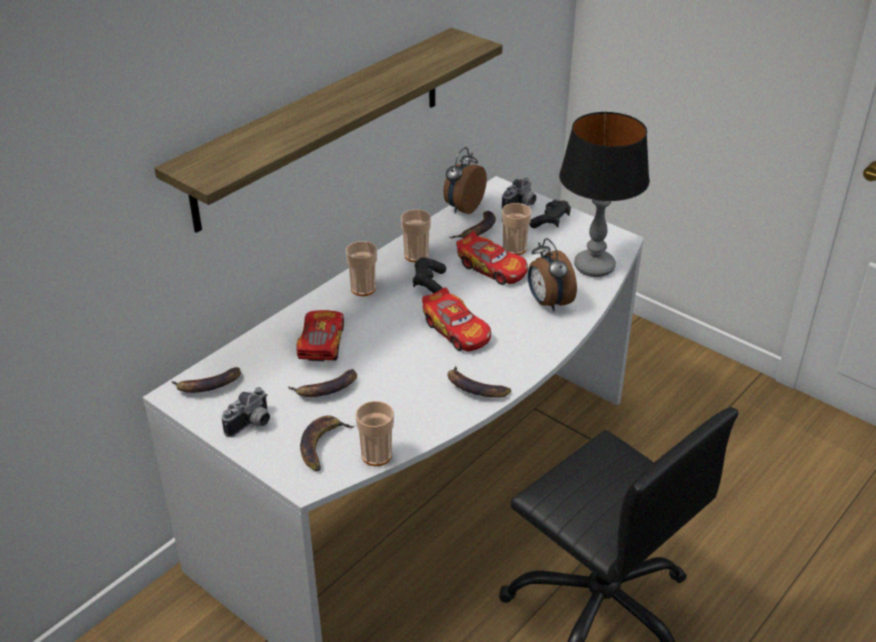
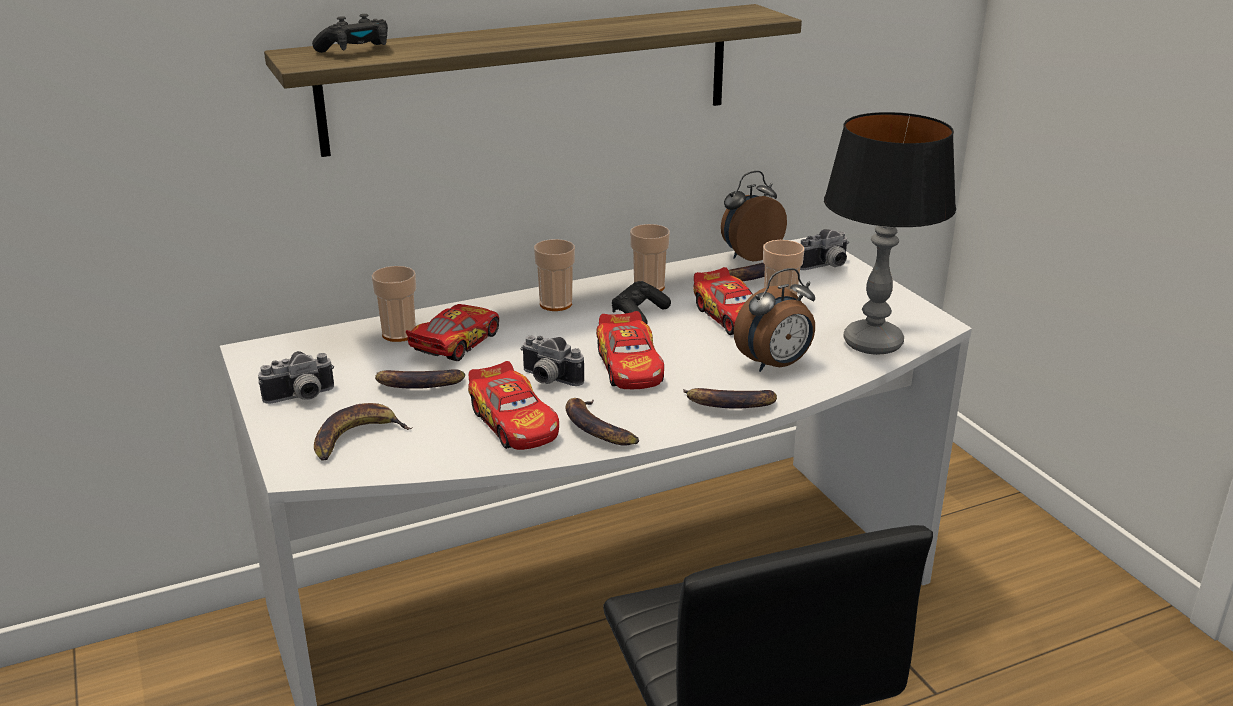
camera: 25 degrees right, 10 degrees down
(208, 386) = (295, 351): banana -> banana (728, 405)
(376, 455) = (408, 465): cup -> cup (399, 334)
(411, 357) = (547, 380): none -> camera
(418, 400) = (514, 423): none -> toy car
(548, 302) = (775, 365): alarm clock -> alarm clock turned 120 degrees counterclockwise
(550, 221) = (852, 288): black game controller -> black game controller (356, 51)

